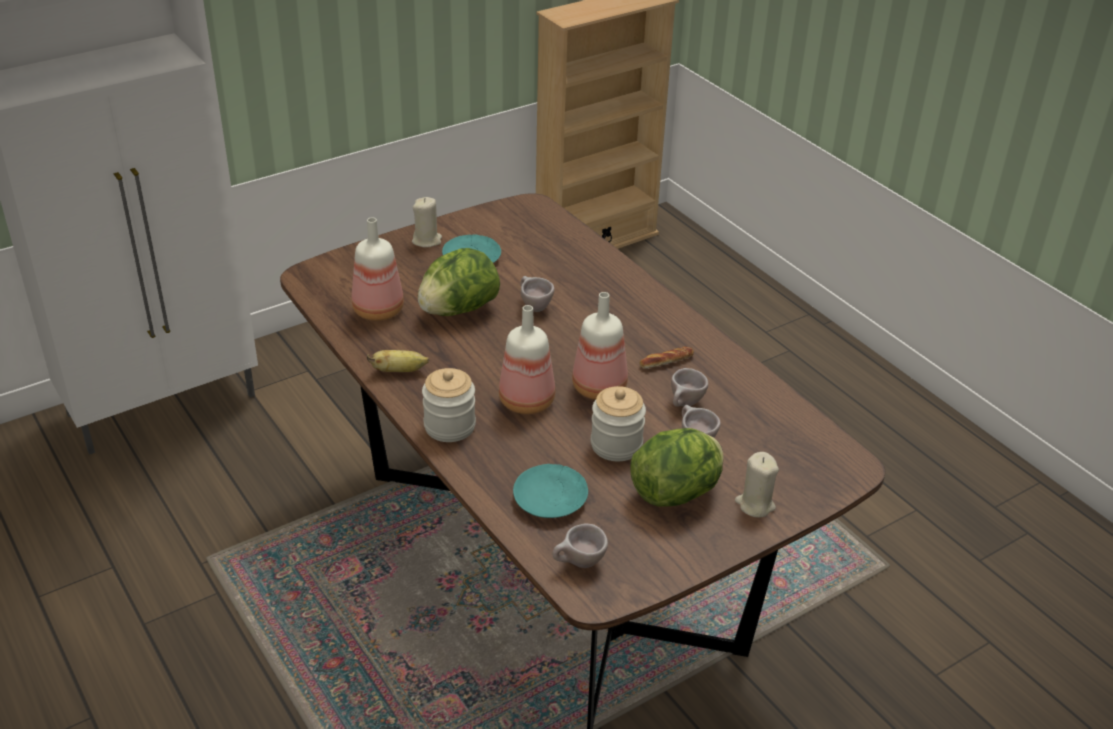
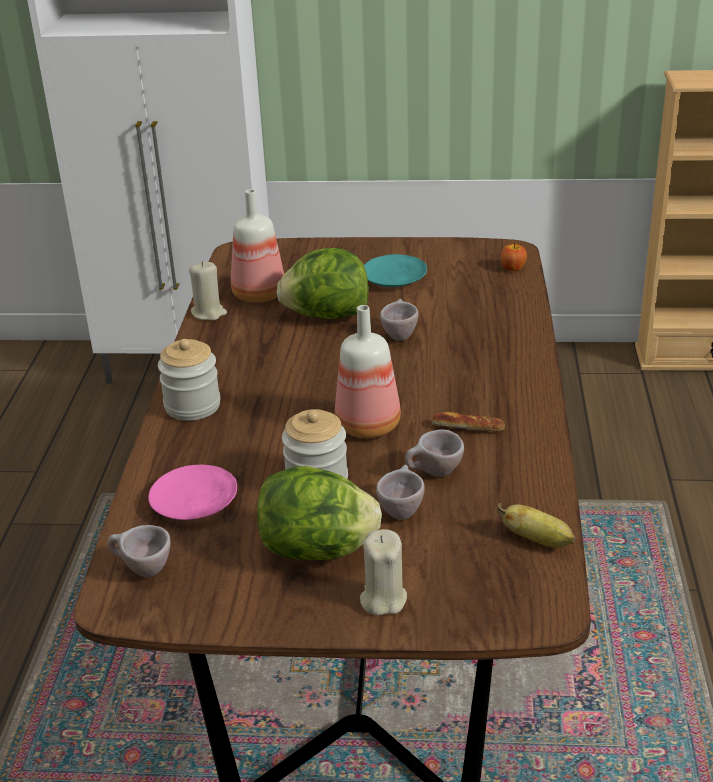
camera: 40 degrees right, 5 degrees down
(399, 371) = (212, 347): banana -> banana (537, 540)
(427, 240) = (374, 253): beige candle -> beige candle (209, 313)
(526, 400) = (286, 410): bottle -> none
(550, 220) = (513, 268): none -> apple
(551, 498) = (195, 502): turquoise plate -> pink plate

